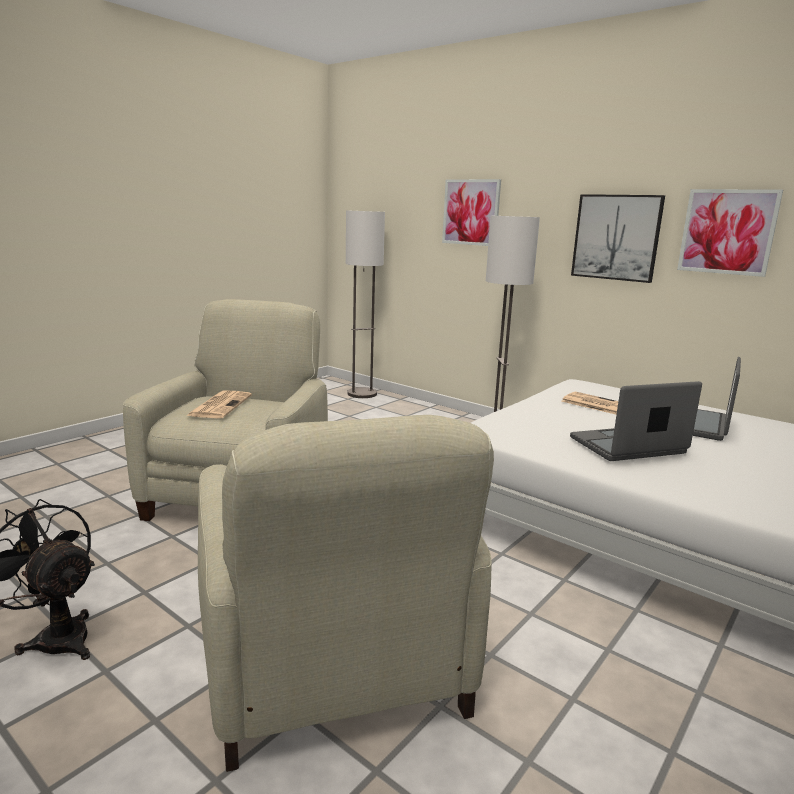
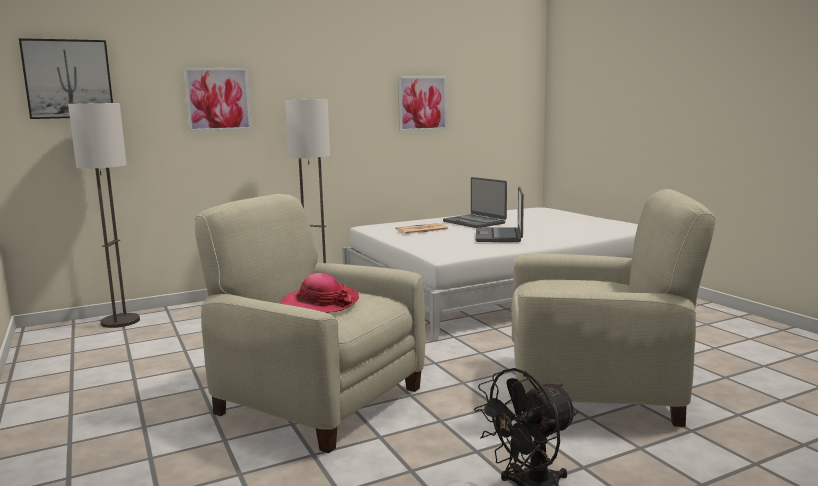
camera: 65 degrees left, 5 degrees down
(220, 405) = (319, 304): newspaper -> hat
(616, 237) = (355, 112): picture -> picture (68, 79)

